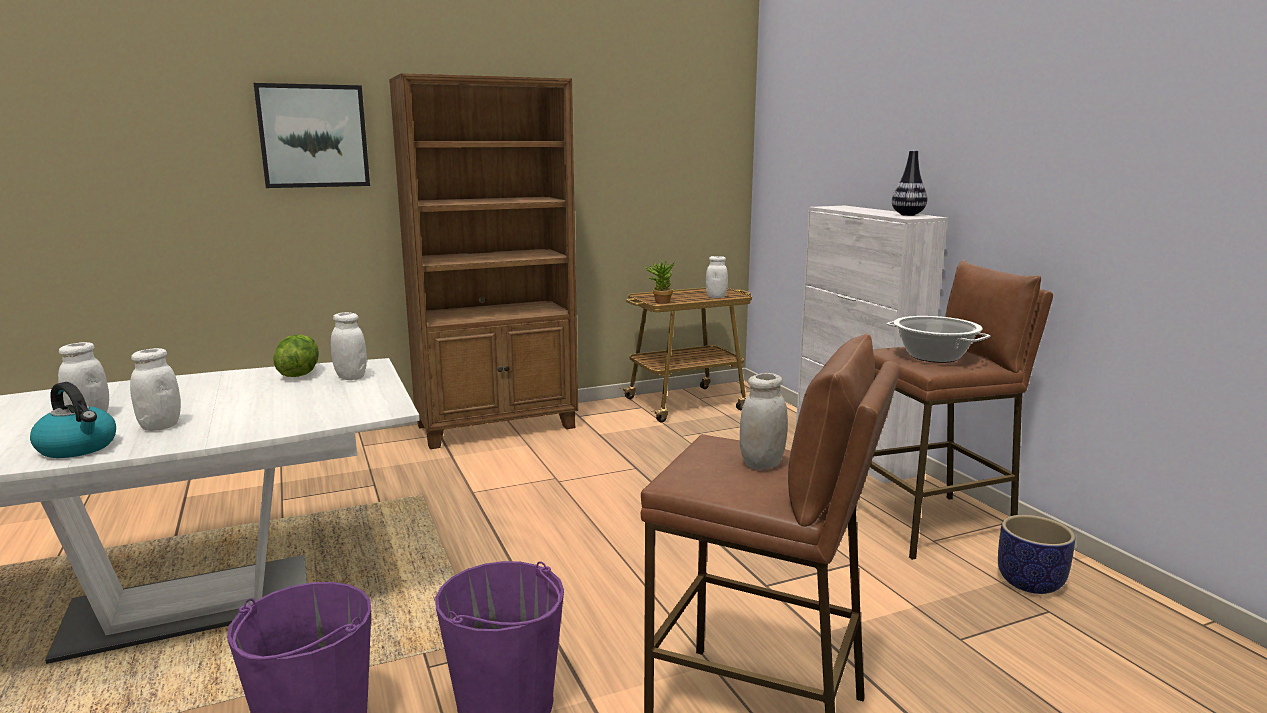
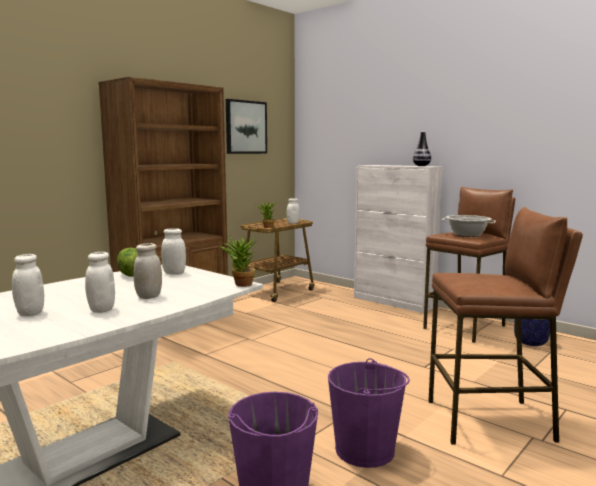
camera: 25 degrees left, 5 degrees down
(78, 448) = (68, 327): kettle -> none
(313, 136) = (47, 118): picture -> picture (245, 127)
(385, 411) = (240, 285): none -> potted plant
(762, 464) = (491, 278): white jar -> white jar (149, 296)

